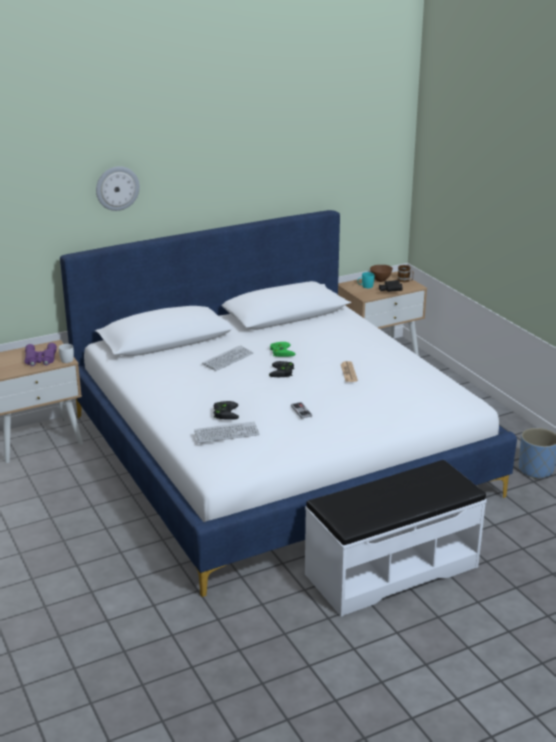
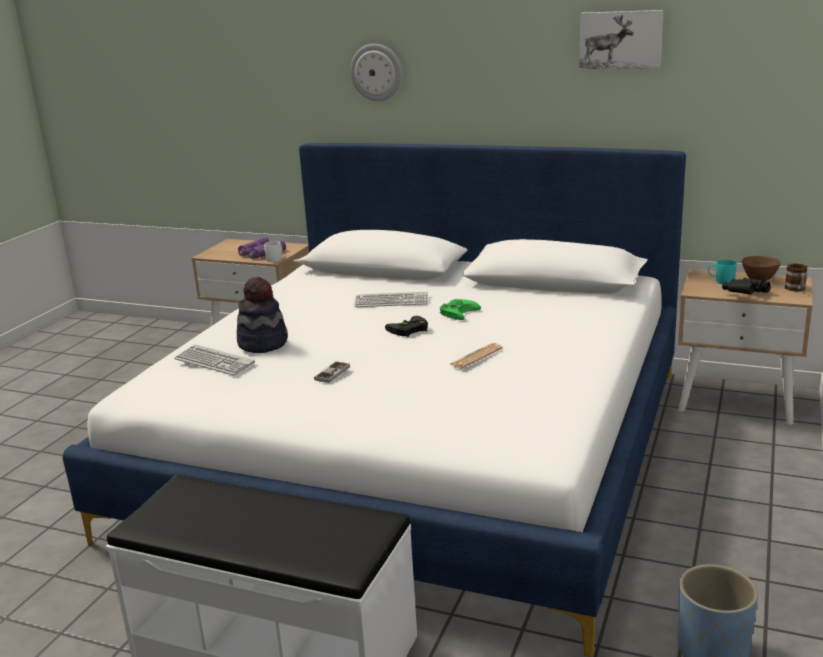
camera: 50 degrees right, 5 degrees down
(224, 412) = (263, 343): black game controller -> hat
(290, 143) = (620, 39): none -> picture

